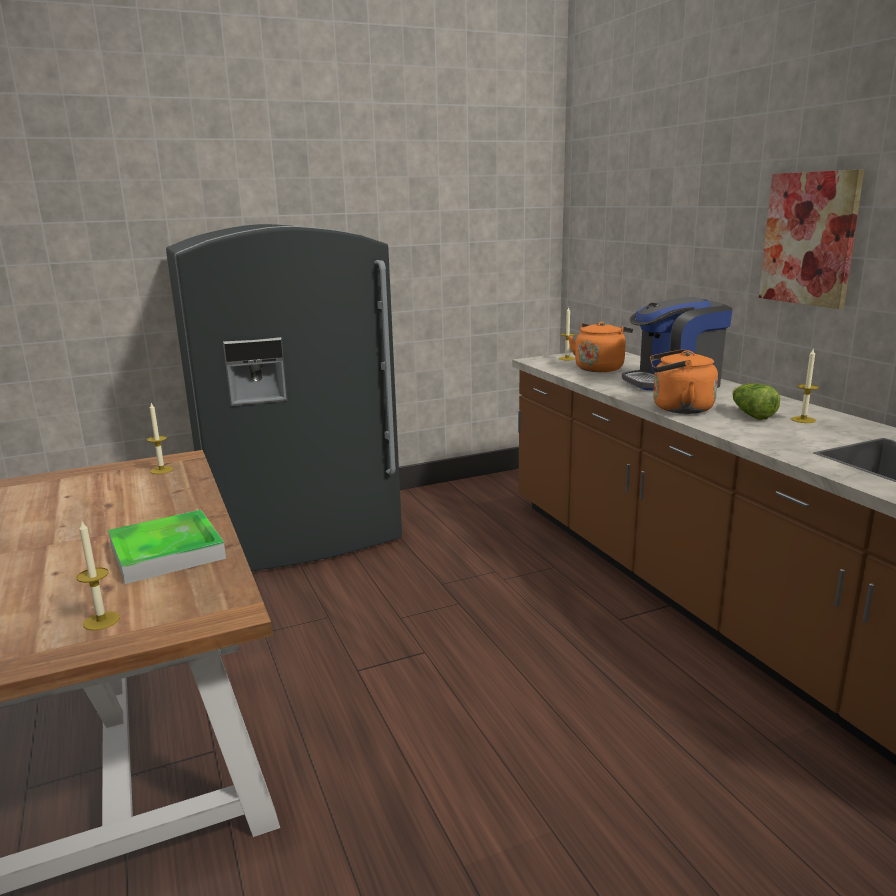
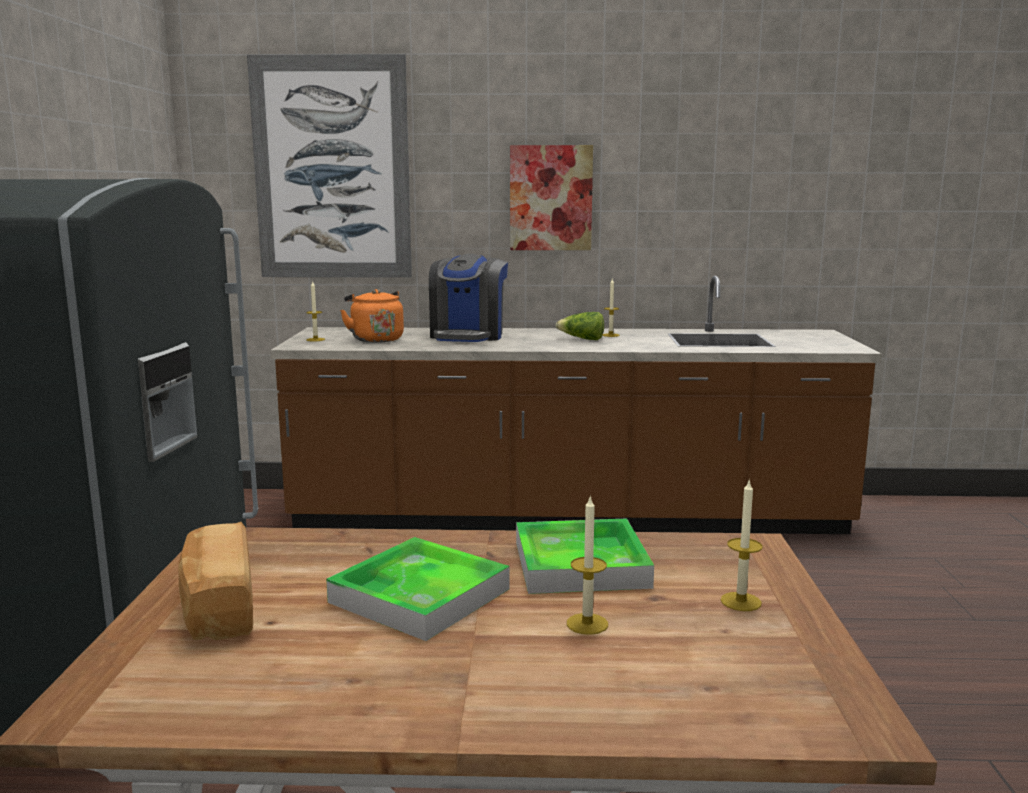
camera: 65 degrees left, 5 degrees down
(83, 482) = (217, 609): none -> bread
(105, 519) = (420, 595): none -> tray
(161, 470) = (257, 554): candle -> candle (587, 624)
(641, 203) = (332, 169): none -> picture
(678, 408) = (539, 346): orange kettle -> none

